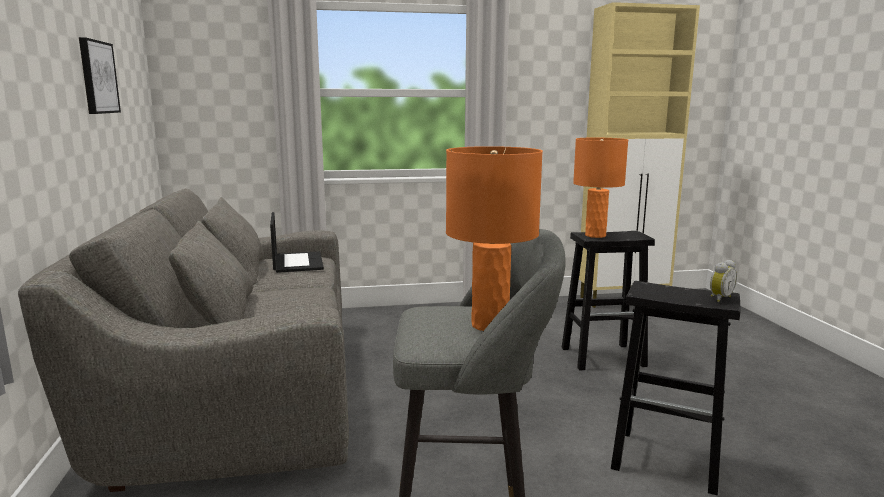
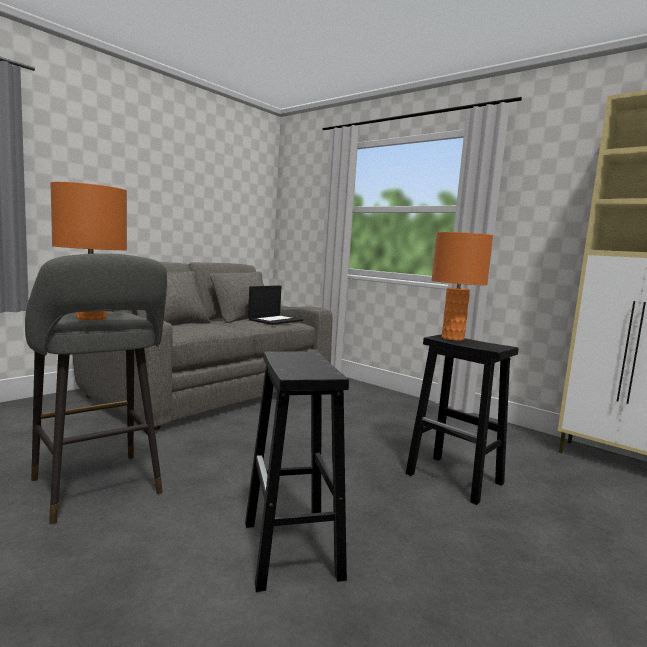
camera: 50 degrees right, 5 degrees down
(97, 77) = (199, 192): picture -> none
(719, 298) = (310, 372): alarm clock -> none

